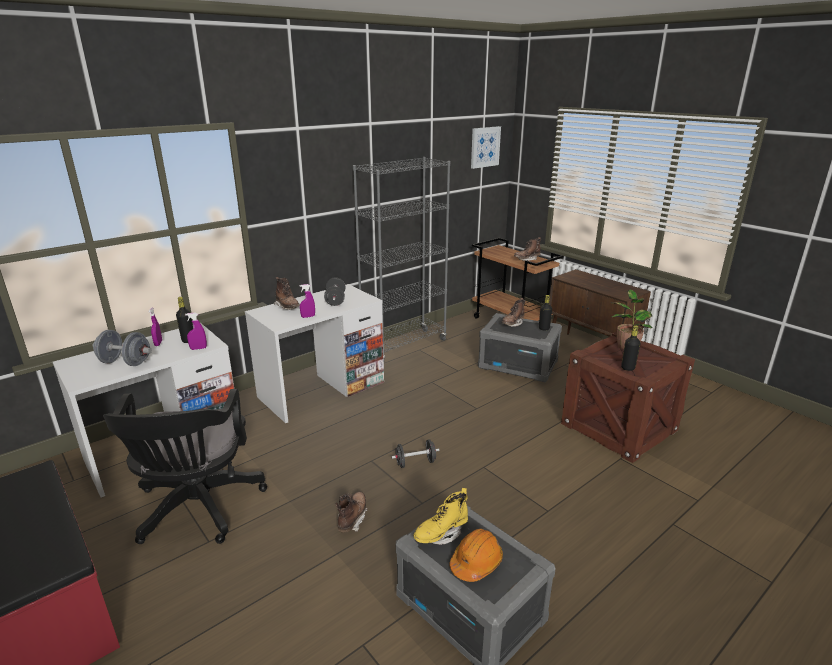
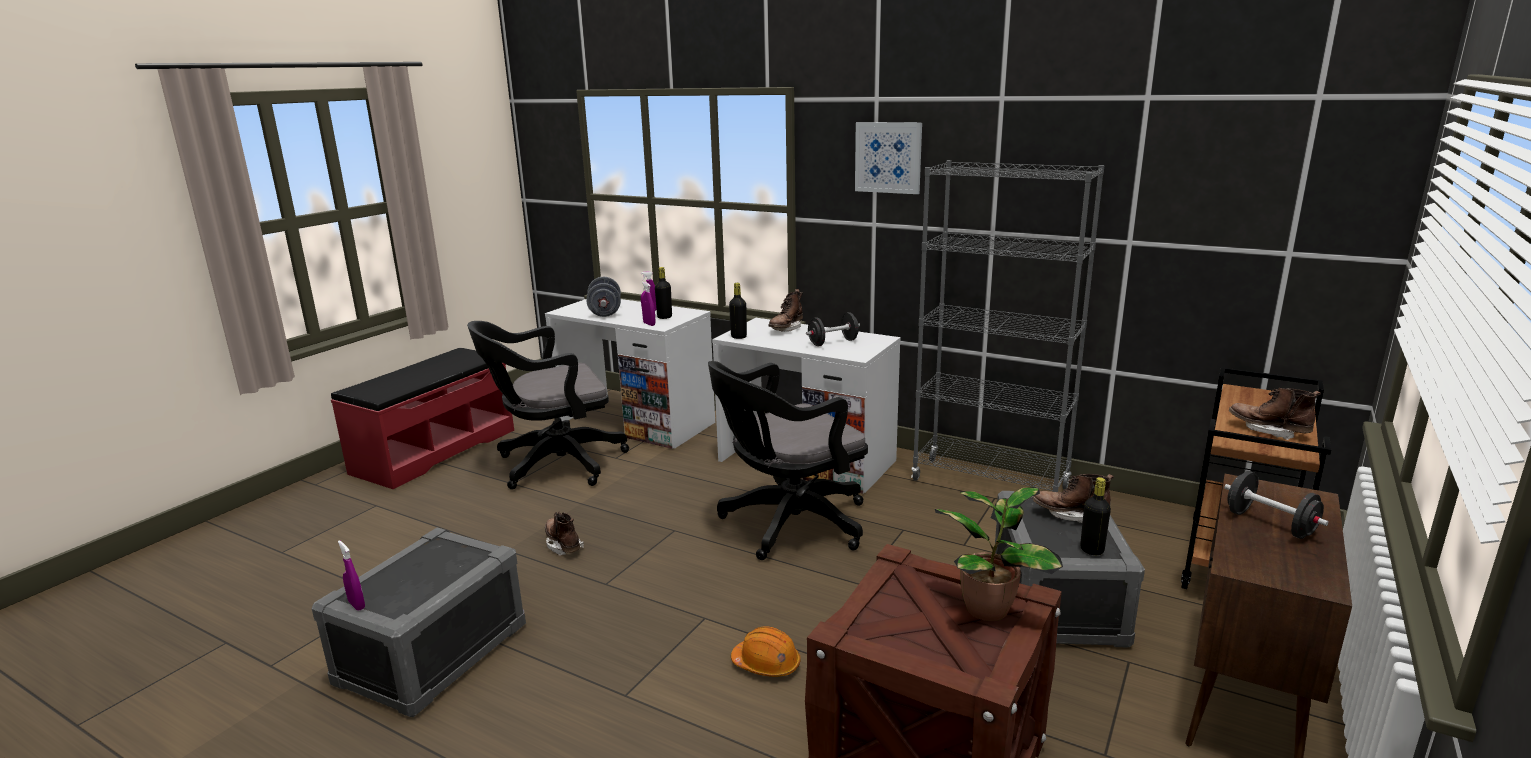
camera: 70 degrees right, 5 degrees down
(308, 316) = (767, 342): purple spray bottle -> purple spray bottle (356, 605)
(352, 519) = (563, 545): brown boot -> brown boot turned 120 degrees counterclockwise
(399, 415) = (788, 525): none -> black office chair
(415, 462) = (686, 561): black dumbbell -> black dumbbell (1270, 524)
(441, 534) = (448, 550): yellow boot -> none
(476, 562) = (402, 579): orange hard hat -> orange hard hat (766, 664)
(485, 147) = (1309, 166): picture -> picture (888, 157)
(628, 368) = (880, 613): black bottle -> black bottle (738, 337)

